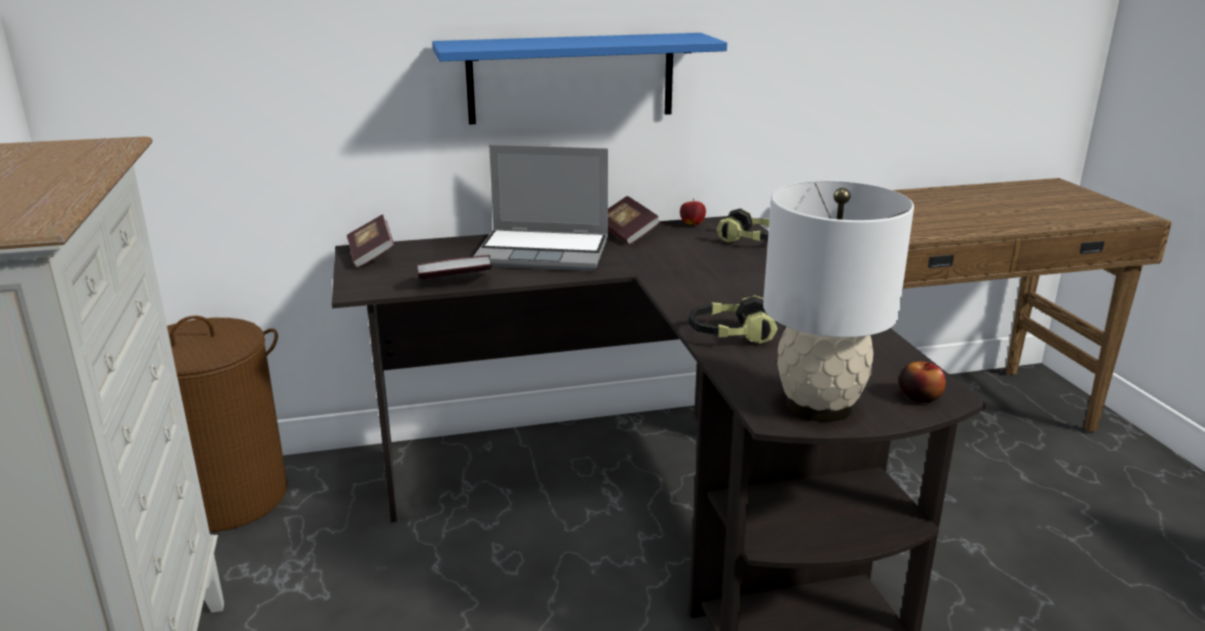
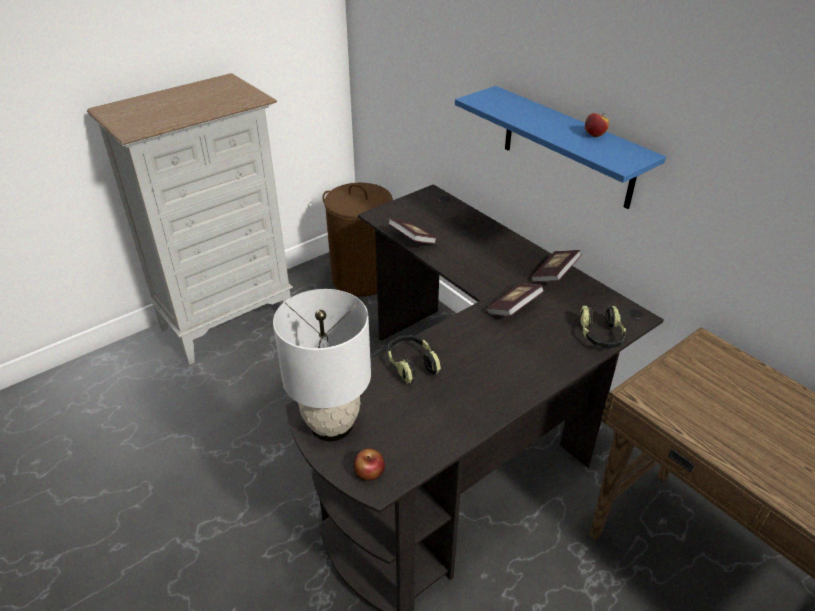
camera: 65 degrees right, 15 degrees up
(371, 255) = (427, 199): book -> book (513, 308)
(545, 252) = (487, 253): laptop -> none
(692, 224) = (606, 298): apple -> apple (594, 135)

